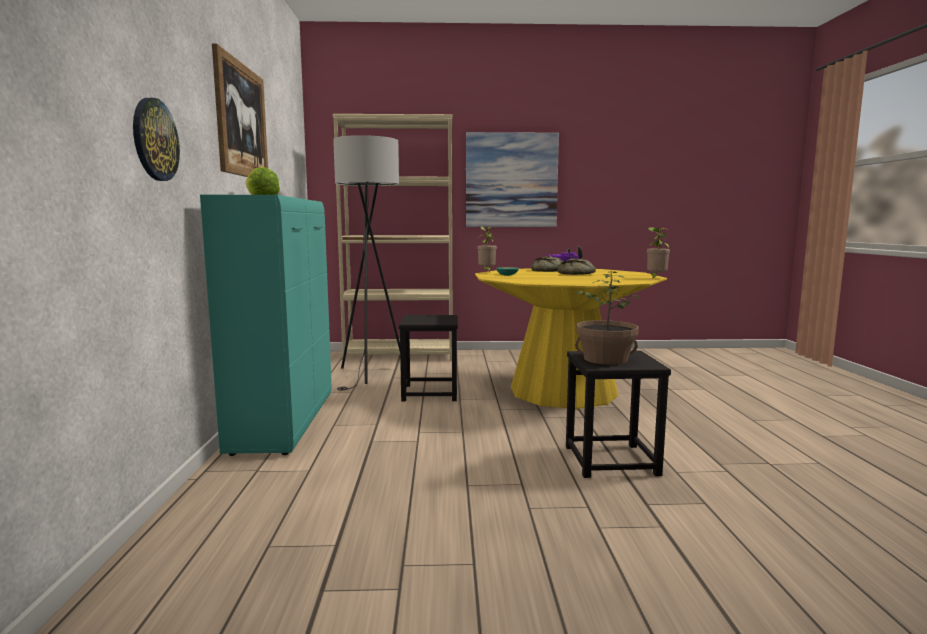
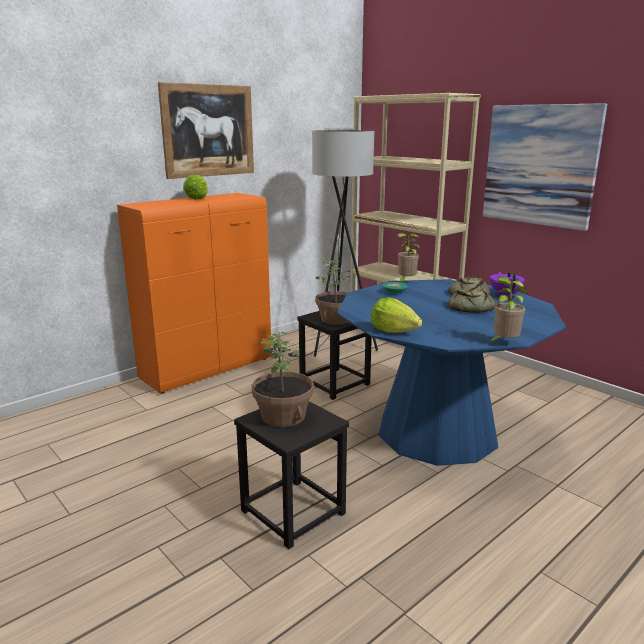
camera: 50 degrees right, 10 degrees up
(154, 140) = (67, 175): wall clock -> none
(284, 422) = (208, 369): turquoise cabinet -> orange cabinet
(436, 320) = (336, 319): none -> potted plant
(563, 391) = (437, 431): yellow dining table -> blue dining table
(594, 283) = (393, 331): none -> lettuce

